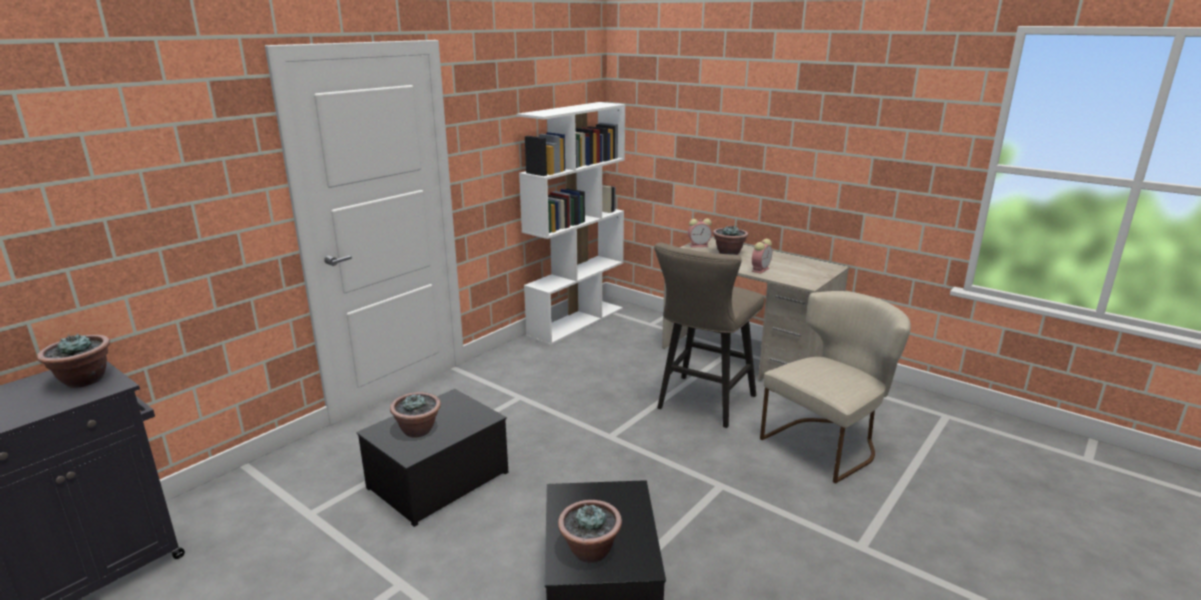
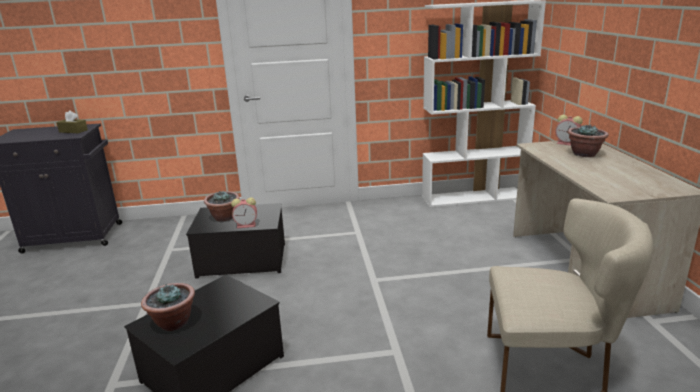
camera: 45 degrees right, 0 degrees up
(83, 380) = (73, 131): potted plant -> brown tissue box
(702, 404) = (480, 288): beige stool -> none
(760, 269) = (587, 173): alarm clock -> alarm clock (247, 225)

